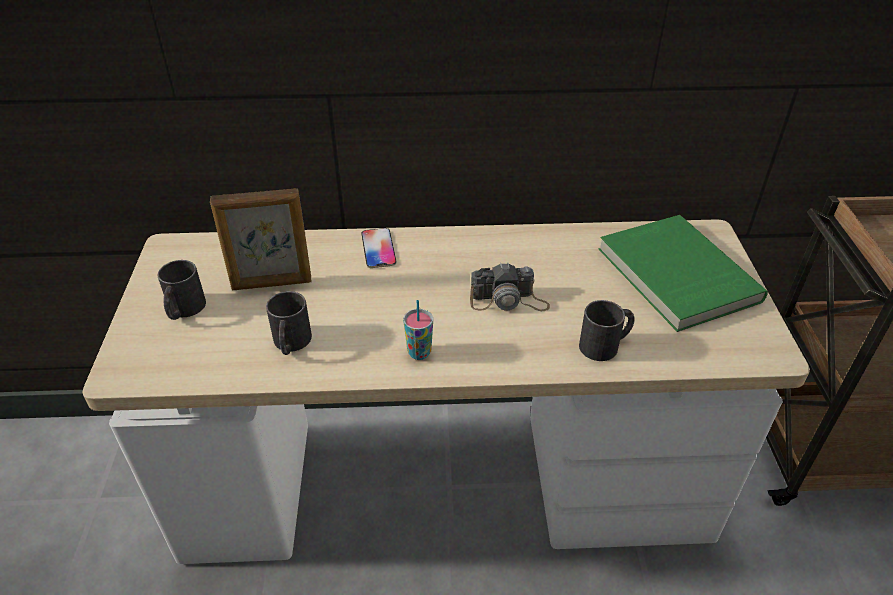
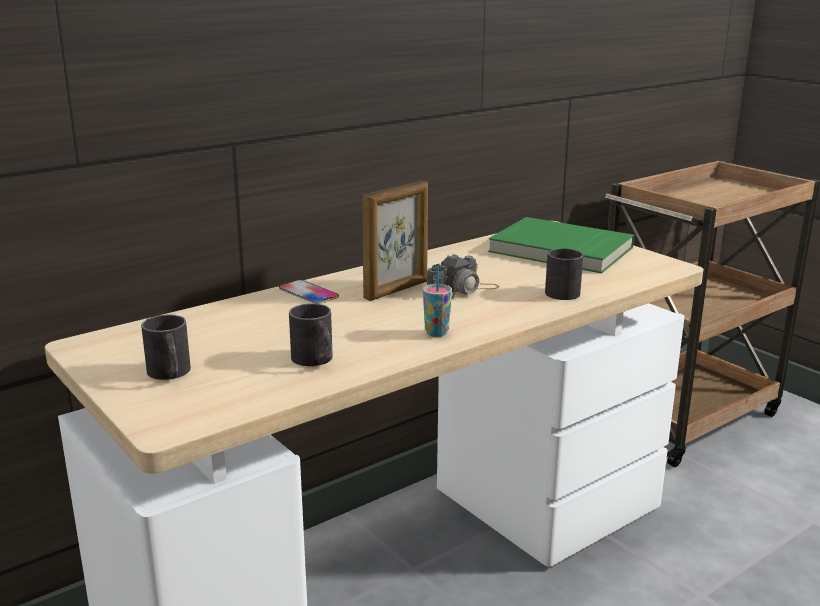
camera: 35 degrees left, 20 degrees down
(272, 284) = (238, 336): picture frame -> picture frame (397, 290)

